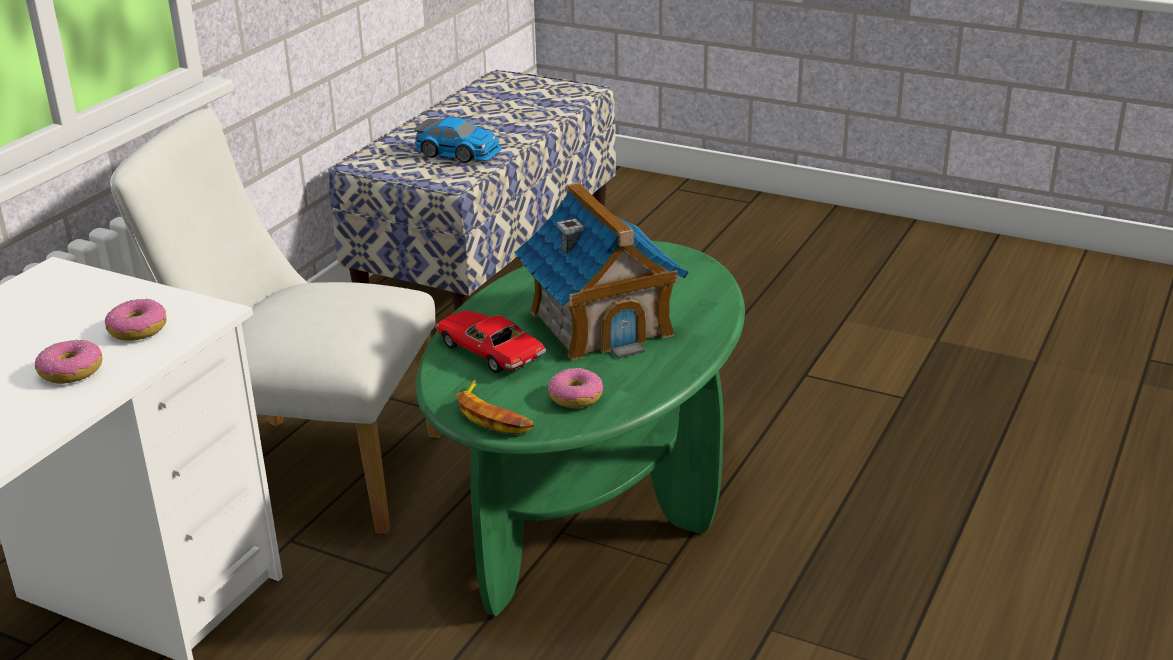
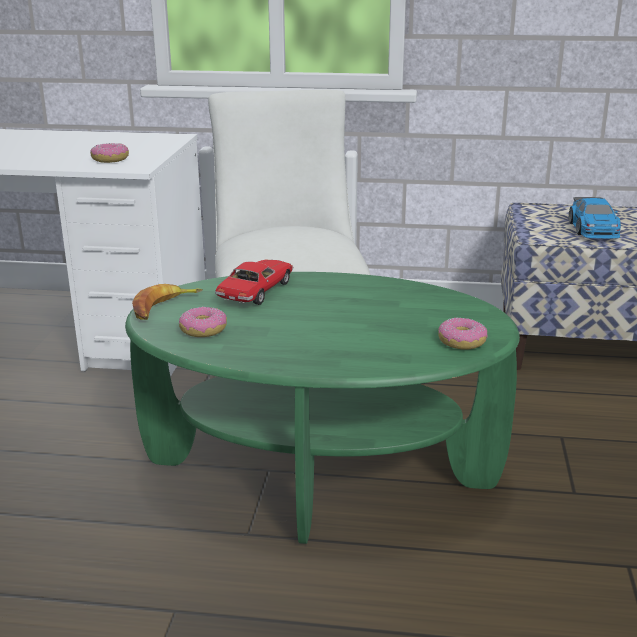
camera: 70 degrees right, 5 degrees down
(71, 371) = (58, 158): donut -> donut (462, 342)
(601, 323) = (331, 321): toy house -> none

